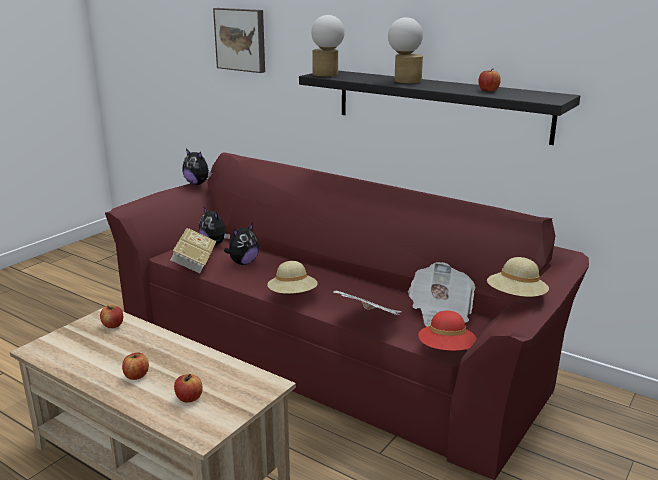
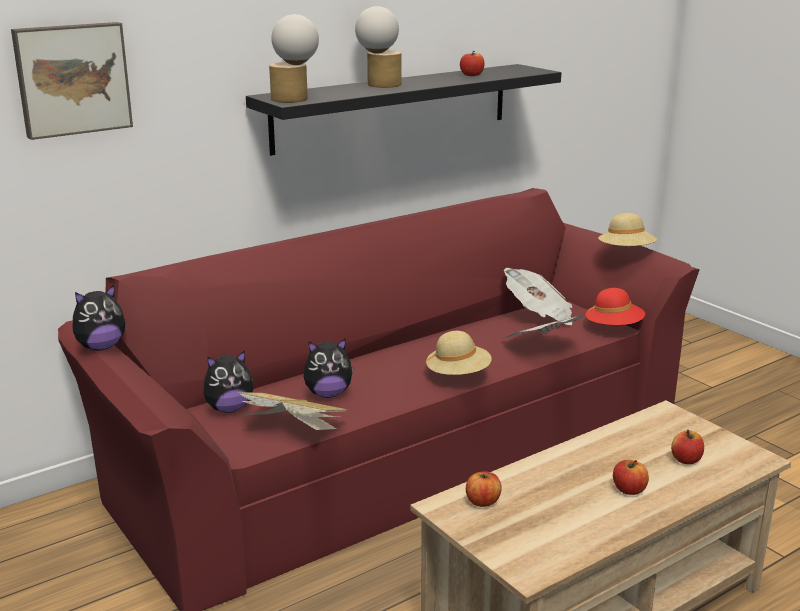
camera: 70 degrees left, 0 degrees up
(243, 263) = (328, 394): plush toy -> plush toy turned 105 degrees clockwise

